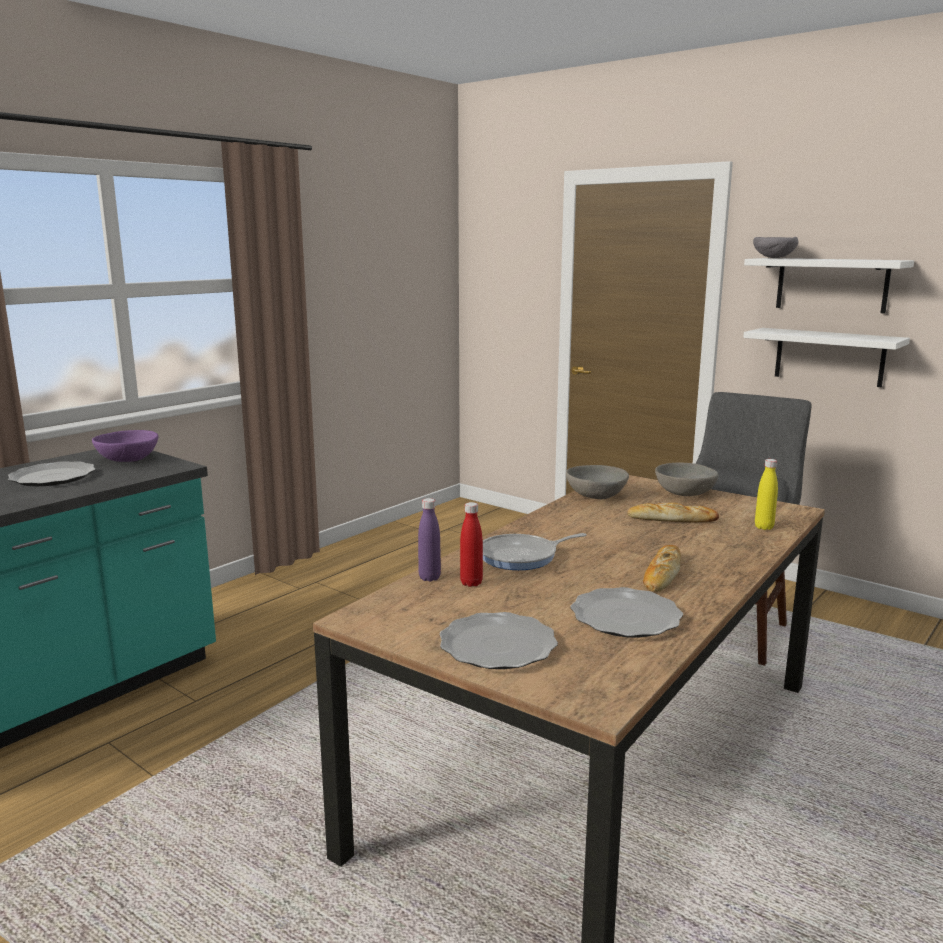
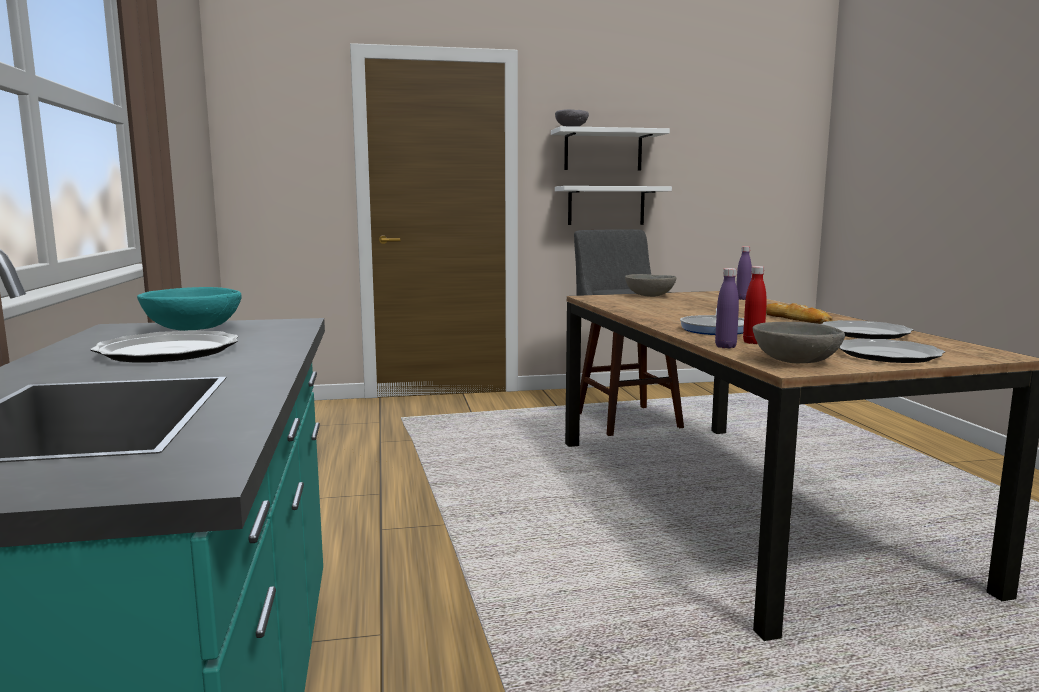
camera: 50 degrees left, 5 degrees down
(128, 460) = (194, 329): purple bowl -> turquoise bowl
(596, 496) = (616, 304): grey bowl -> grey bowl (796, 361)
(672, 519) = (696, 304): bread -> none
(764, 527) = (742, 299): yellow bottle -> purple bottle

